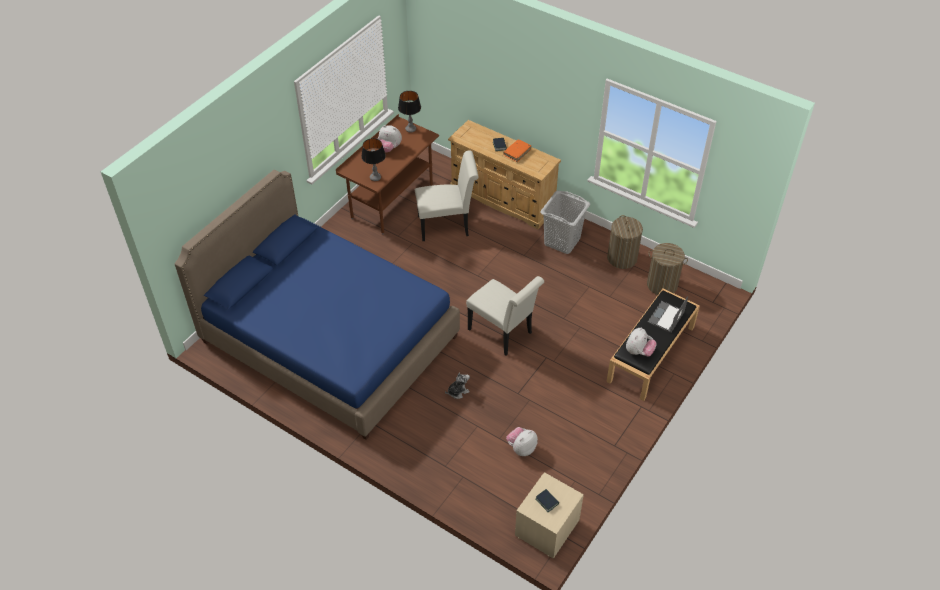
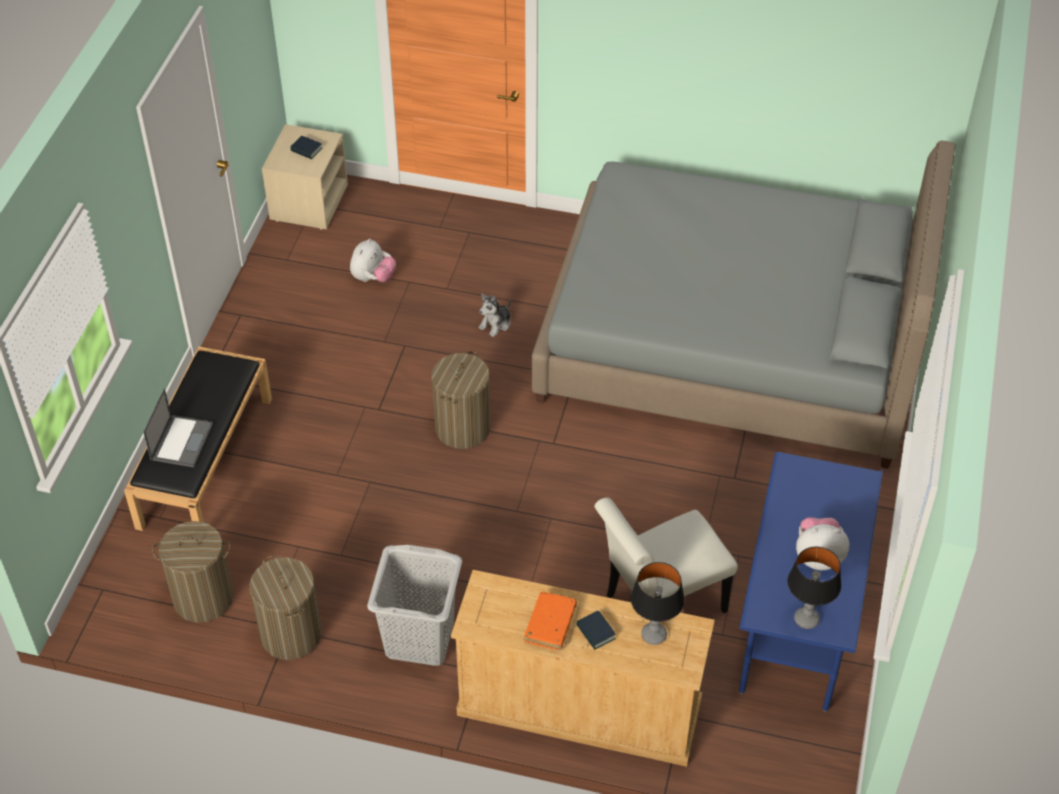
camera: 160 degrees right, 0 degrees up
(329, 339) = (731, 343): blue bed -> grey bed
(375, 178) = (798, 479): table lamp -> table lamp (653, 635)
(392, 202) = (797, 628): brown desk -> blue desk
(503, 333) = (462, 428): white chair -> laundry basket
(638, 351) = (219, 373): plush toy -> none

